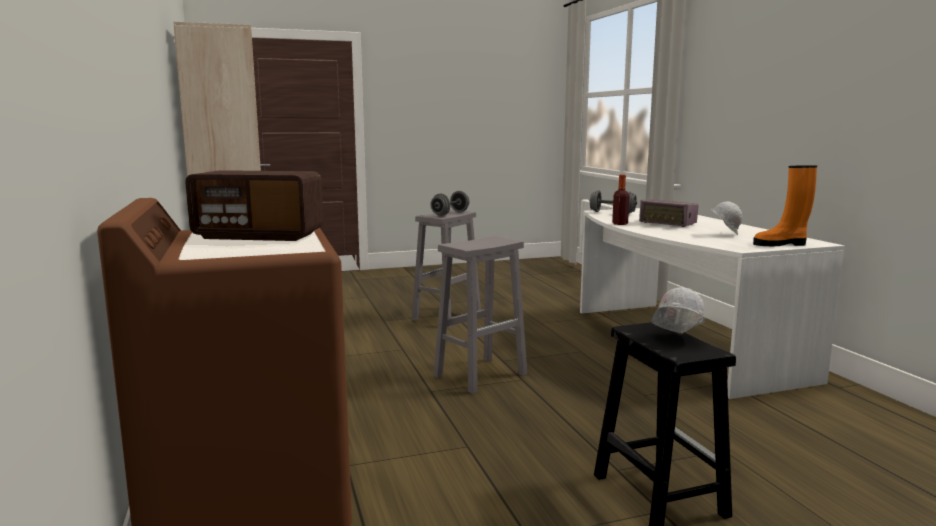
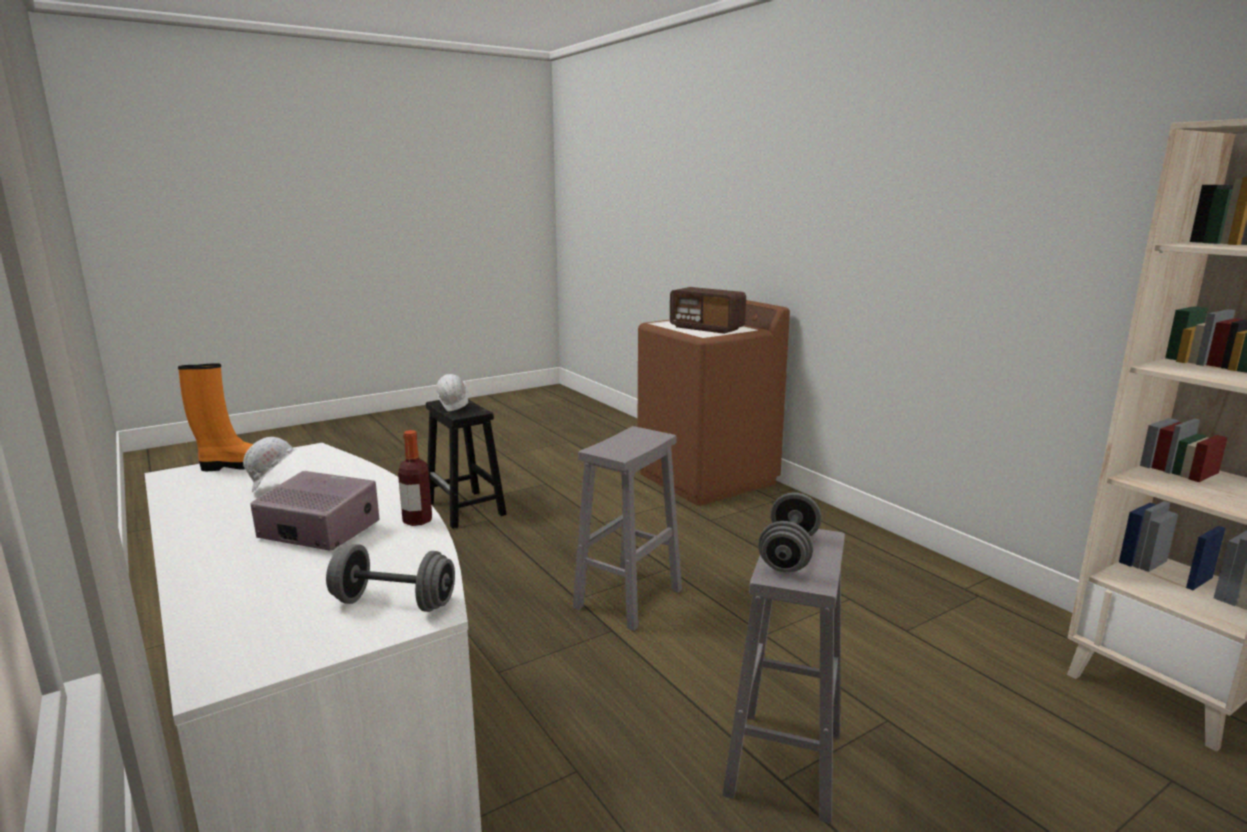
camera: 165 degrees right, 5 degrees up
(259, 236) = (706, 328): radio -> radio turned 135 degrees counterclockwise

